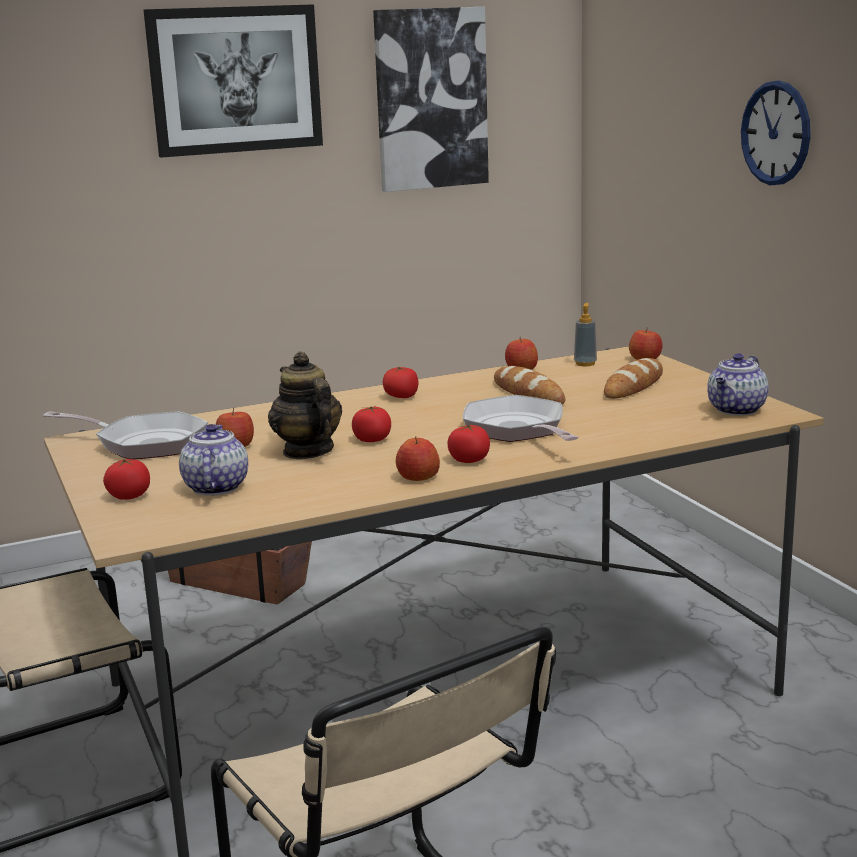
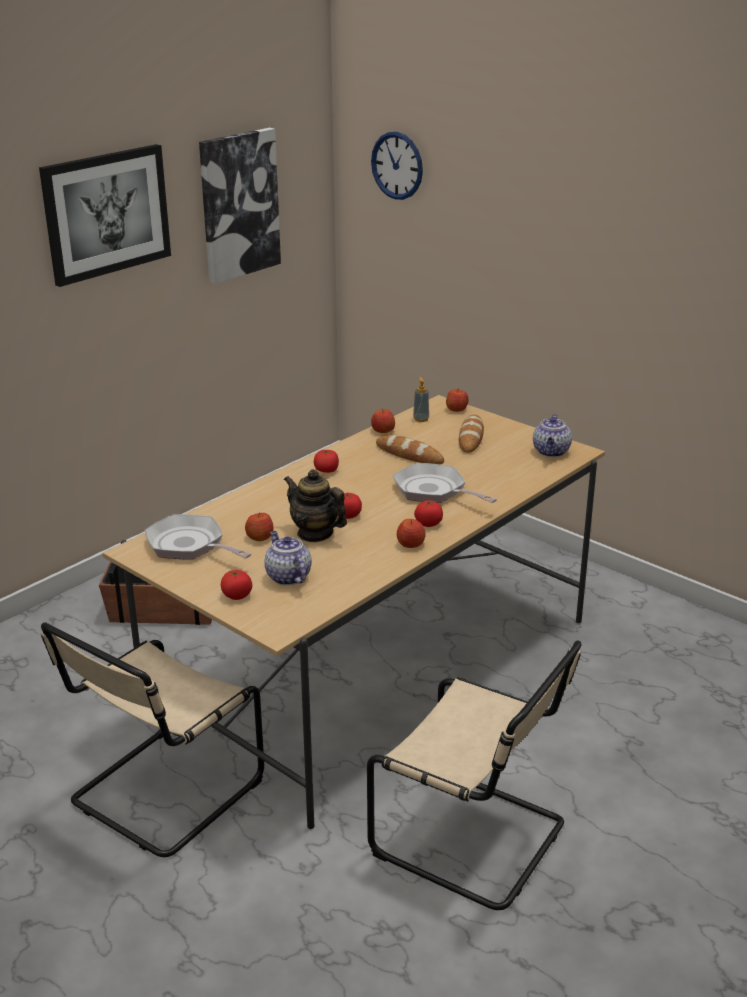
camera: 25 degrees left, 10 degrees up
(144, 443) = (189, 545): frying pan -> frying pan turned 135 degrees counterclockwise
(776, 133) = (527, 243): wall clock -> wall clock (397, 165)

